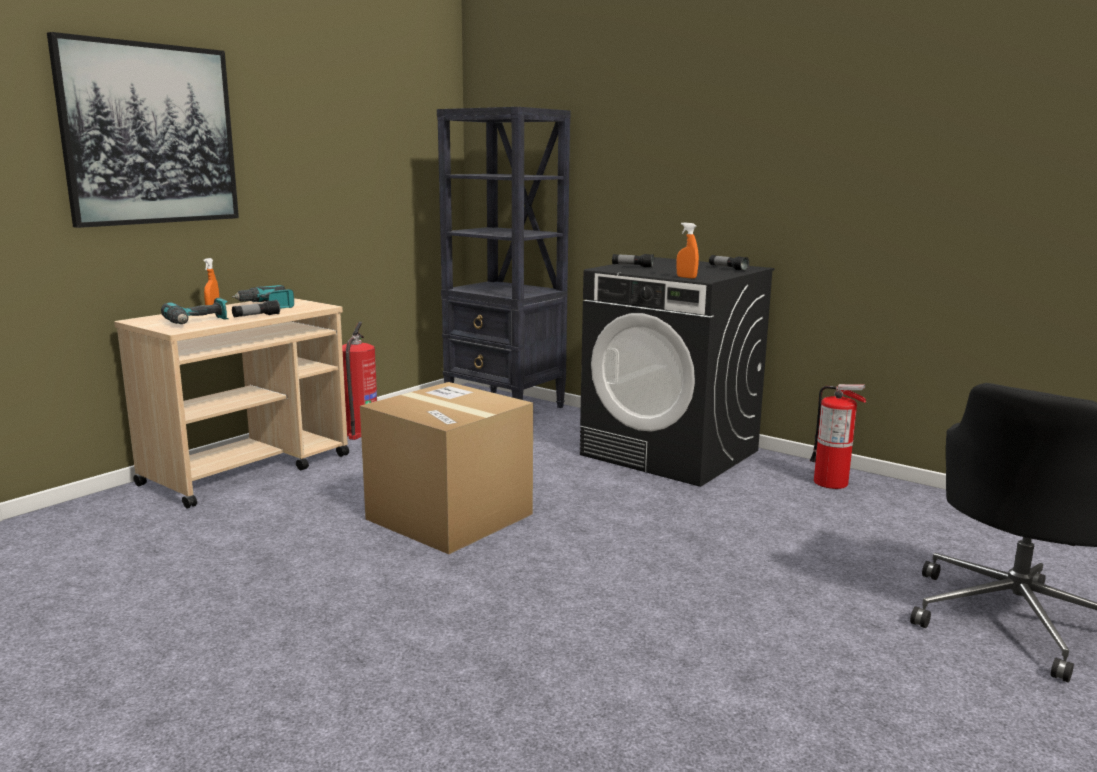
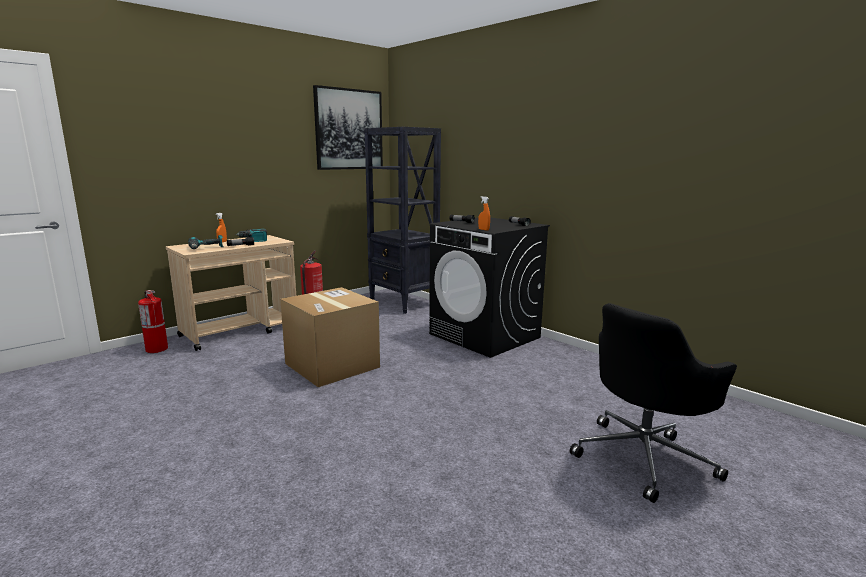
camera: 10 degrees right, 0 degrees up
(150, 134) = (189, 144): picture -> picture (349, 129)
(831, 483) = (575, 360): fire extinguisher -> fire extinguisher (157, 349)

